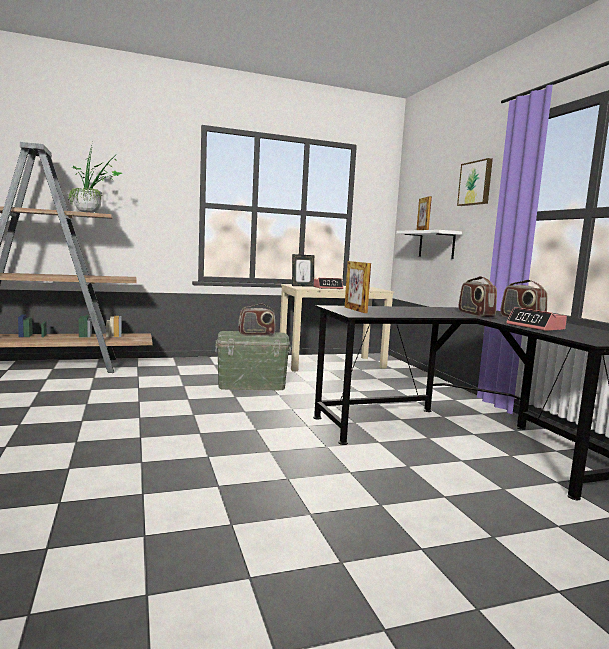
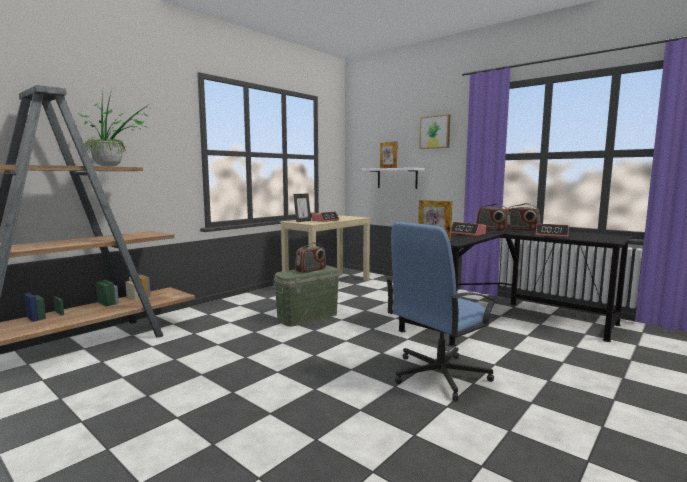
camera: 30 degrees left, 0 degrees up
(267, 461) = (438, 375): none -> blue office chair
(423, 312) = (468, 234): none -> alarm clock

